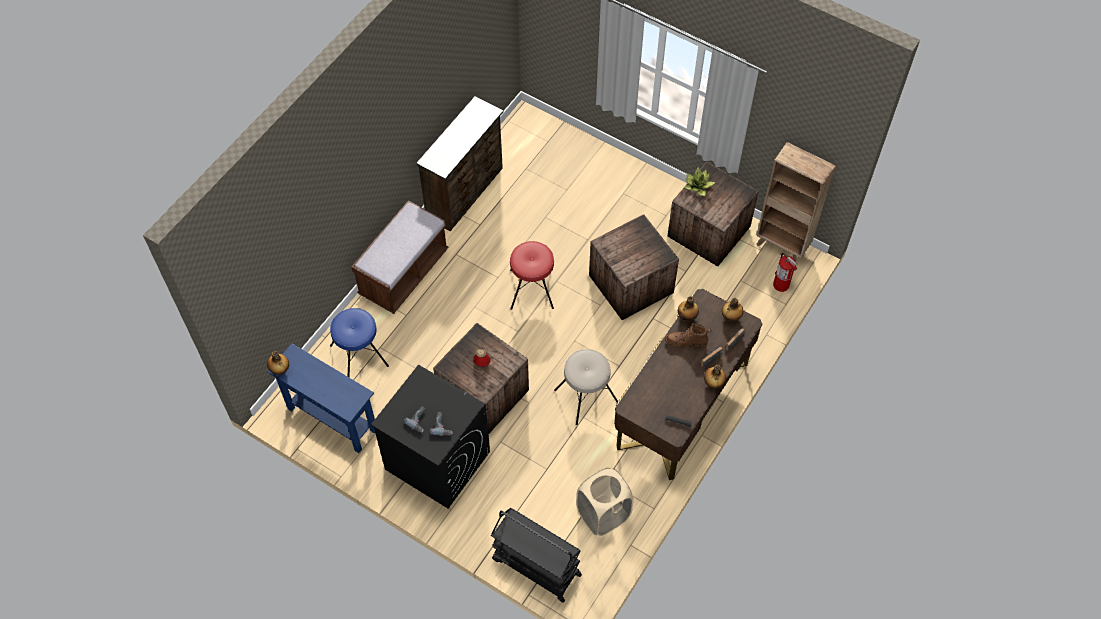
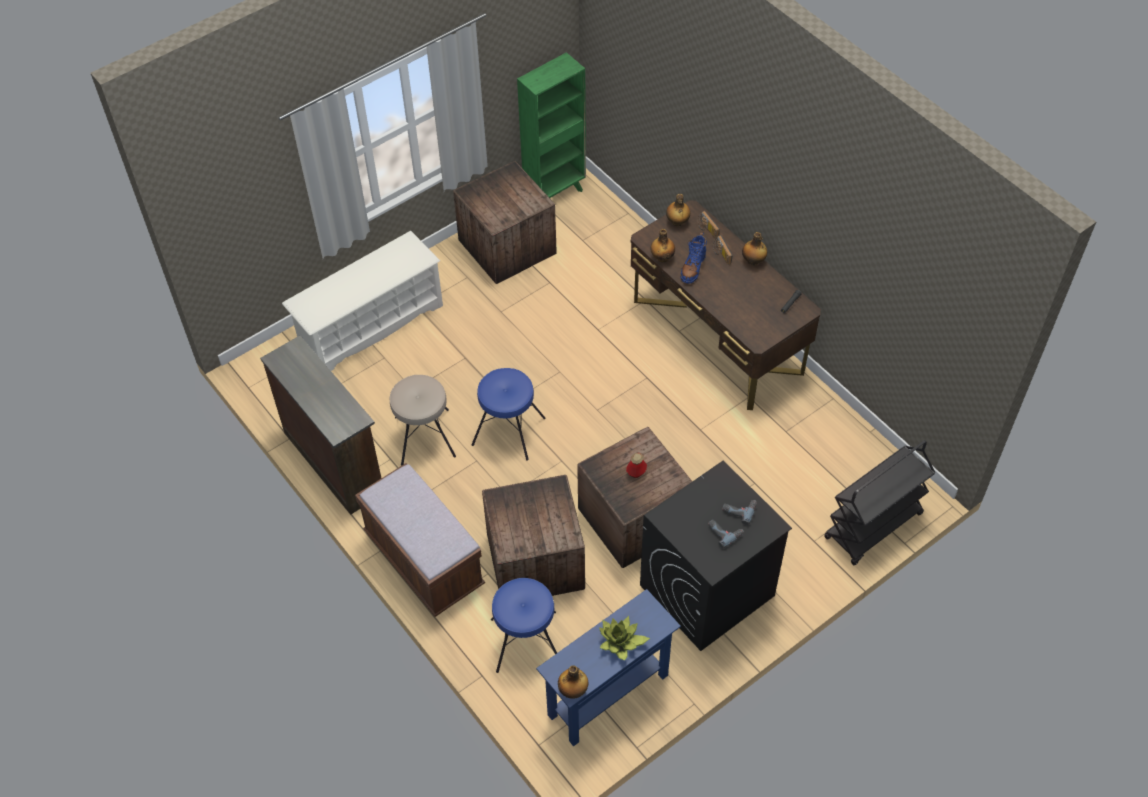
camera: 70 degrees left, 5 degrees down
(532, 289) = (508, 430): red stool -> blue stool
(586, 396) = (674, 419): beige stool -> beige stool (424, 437)
(593, 171) = (370, 325): none -> white shoe rack
(603, 514) = (827, 446): beige laundry basket -> none
(632, 284) = (545, 334): crate -> crate (536, 560)
(686, 341) = (693, 267): brown boot -> blue boot
(698, 186) = (484, 207): potted plant -> potted plant (621, 642)
(781, 285) = (603, 209): fire extinguisher -> none
(782, 246) = (555, 193): brown bookcase -> green bookcase

